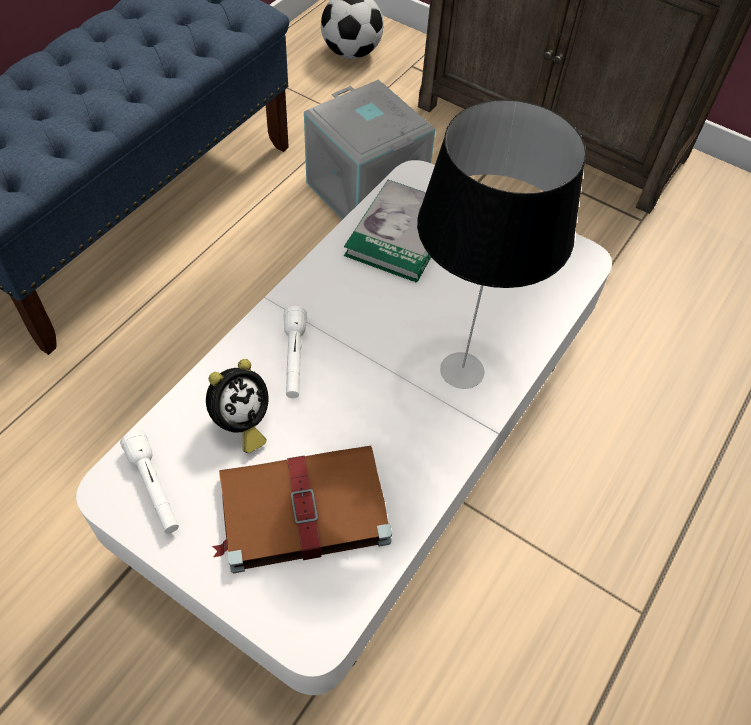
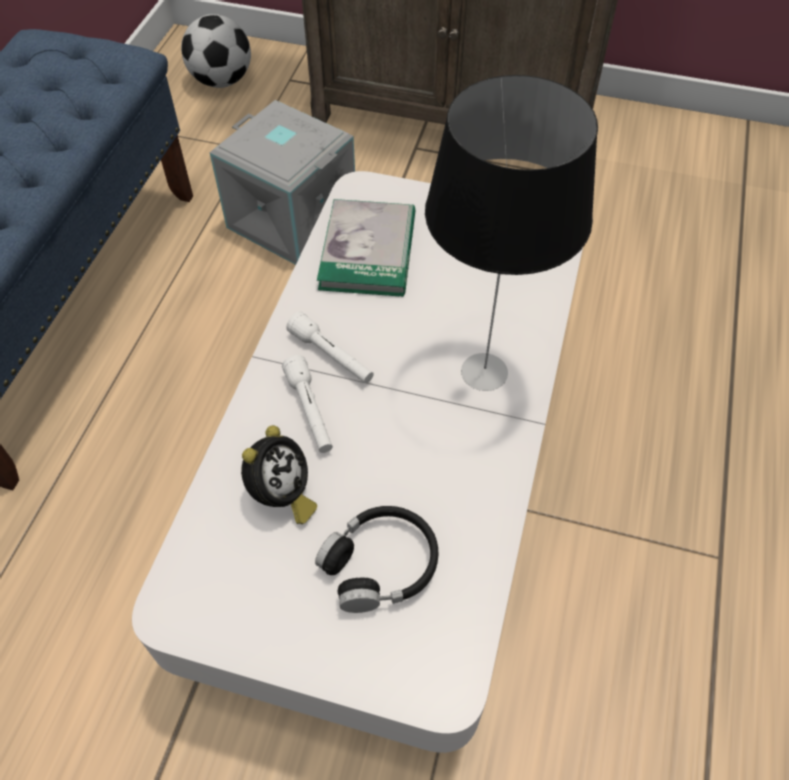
camera: 15 degrees left, 0 degrees up
(154, 488) = (216, 593): white flashlight -> white flashlight (331, 356)
(300, 510) = (380, 565): brown book -> black headphones

